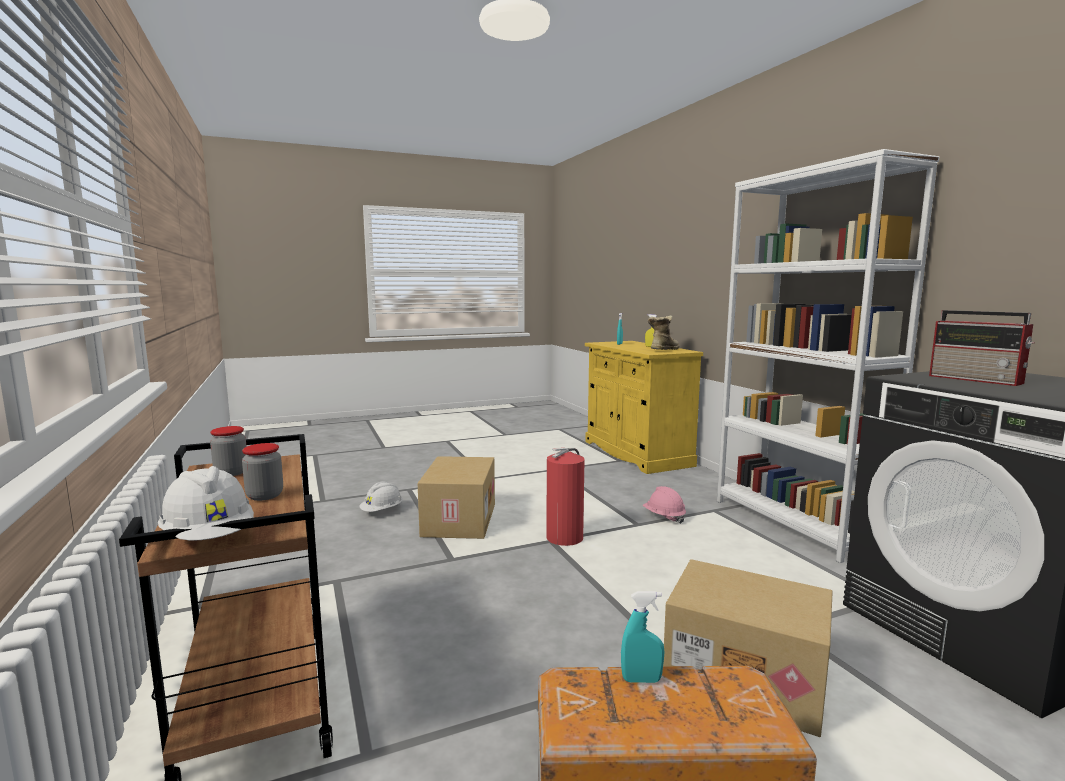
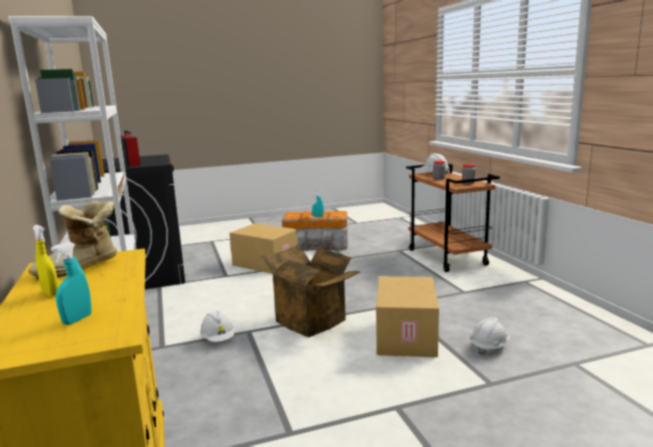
camera: 175 degrees left, 5 degrees up
(566, 536) = (314, 320): fire extinguisher -> cardboard box
(664, 517) = (218, 339): pink hard hat -> white hard hat

